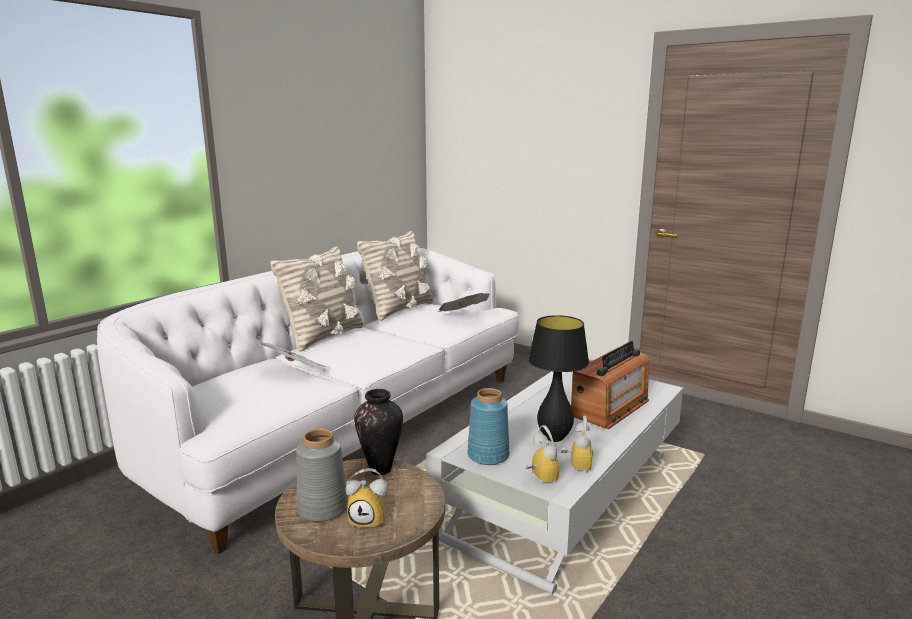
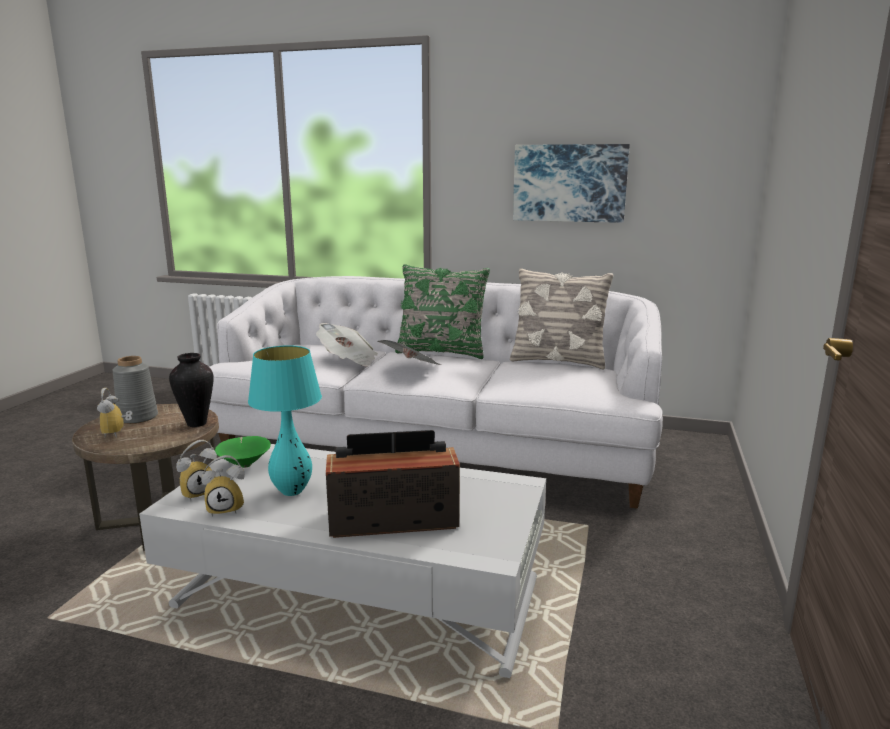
camera: 70 degrees right, 0 degrees up
(323, 337) = (441, 353): beige pillow -> green pillow
(329, 163) = (569, 183): none -> picture
(463, 316) = (560, 385): newspaper -> newspaper (411, 369)
(488, 455) = (245, 464): blue vase -> green bowl
(554, 438) = (292, 491): black table lamp -> turquoise table lamp
(610, 408) = (393, 518): radio -> radio turned 150 degrees clockwise

